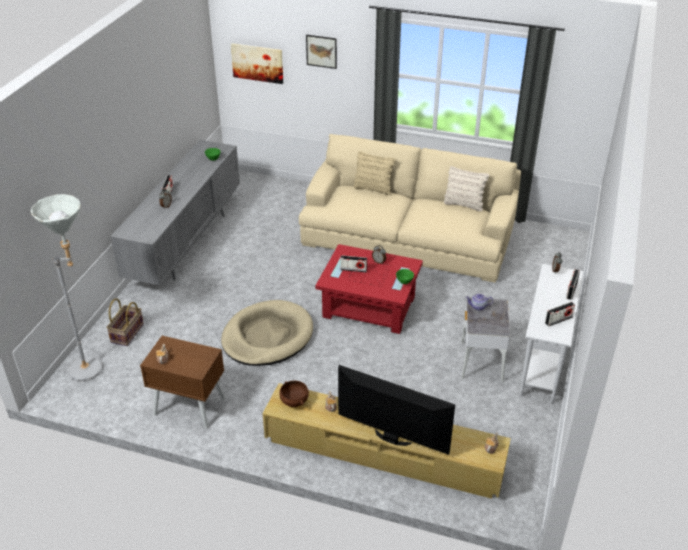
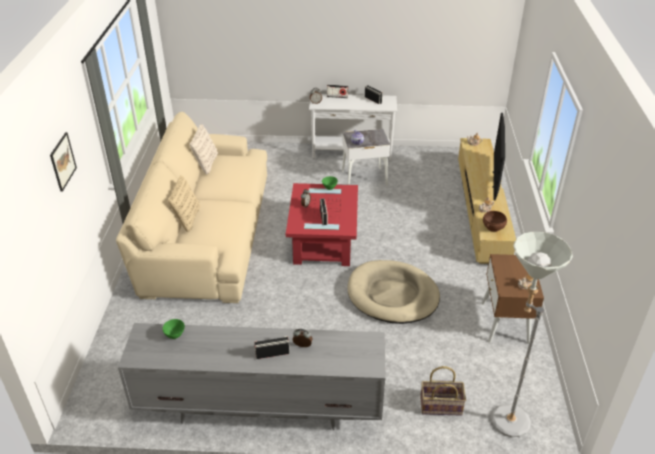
camera: 105 degrees left, 0 degrees up
(257, 63) = (34, 245): picture -> none

